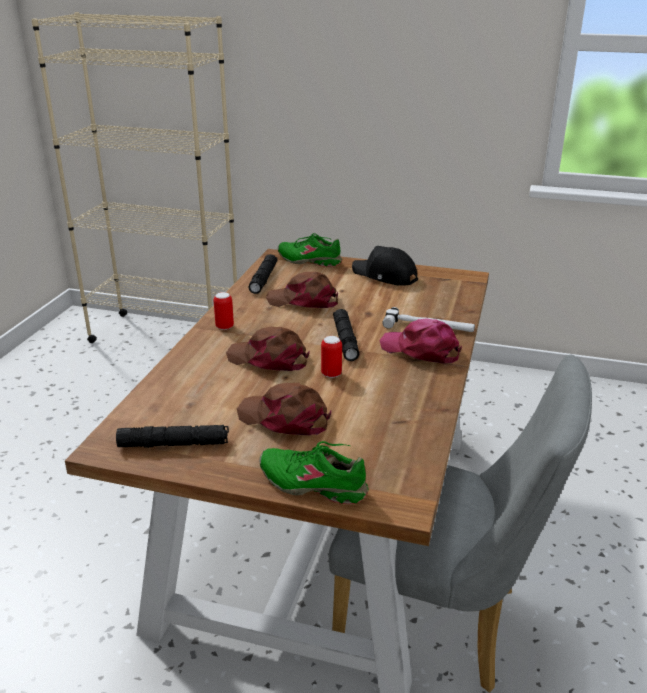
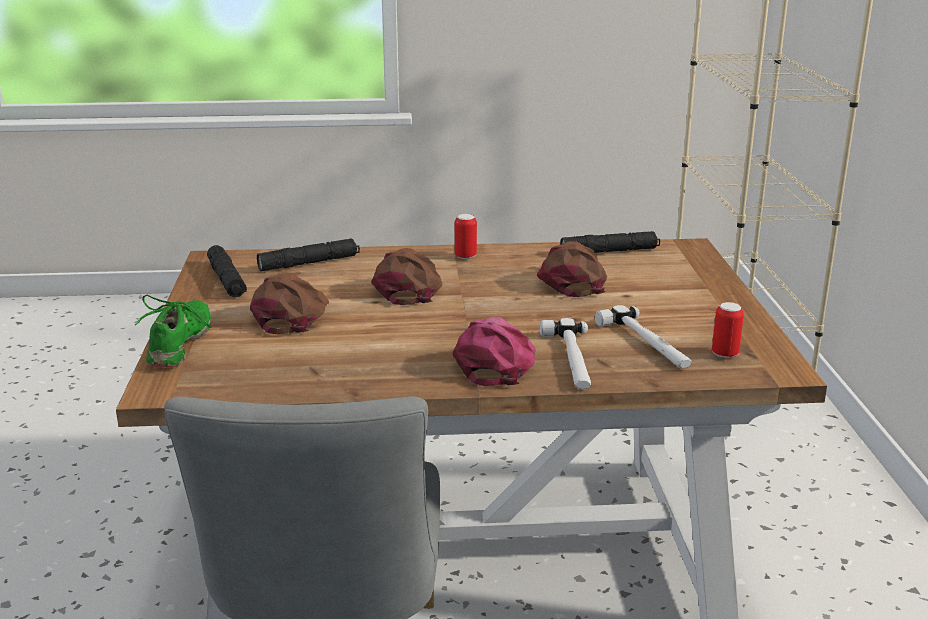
camera: 70 degrees right, 5 degrees down
(309, 260) = (697, 264): green shoe -> none
(331, 374) = (397, 322): can -> can (725, 354)
(345, 340) = (486, 317): black flashlight -> black flashlight (309, 263)
(384, 276) = (706, 313): black cap -> none
(417, 301) = (646, 344): none -> hammer

